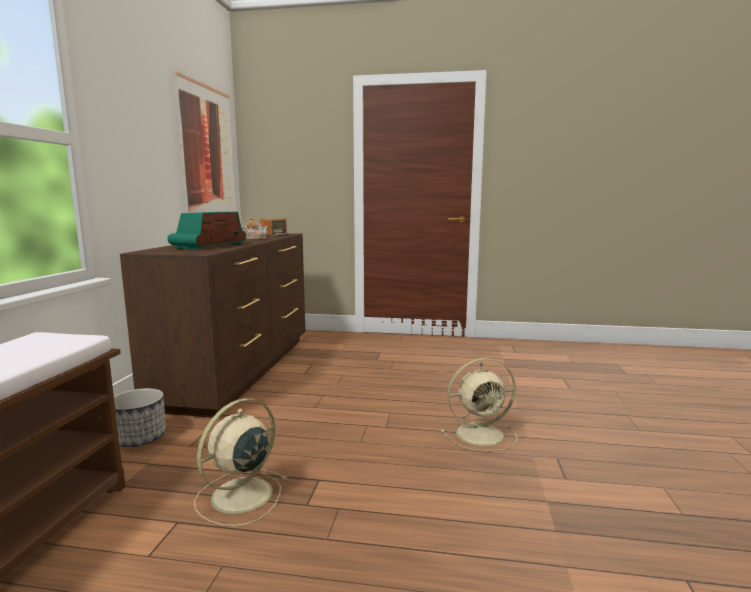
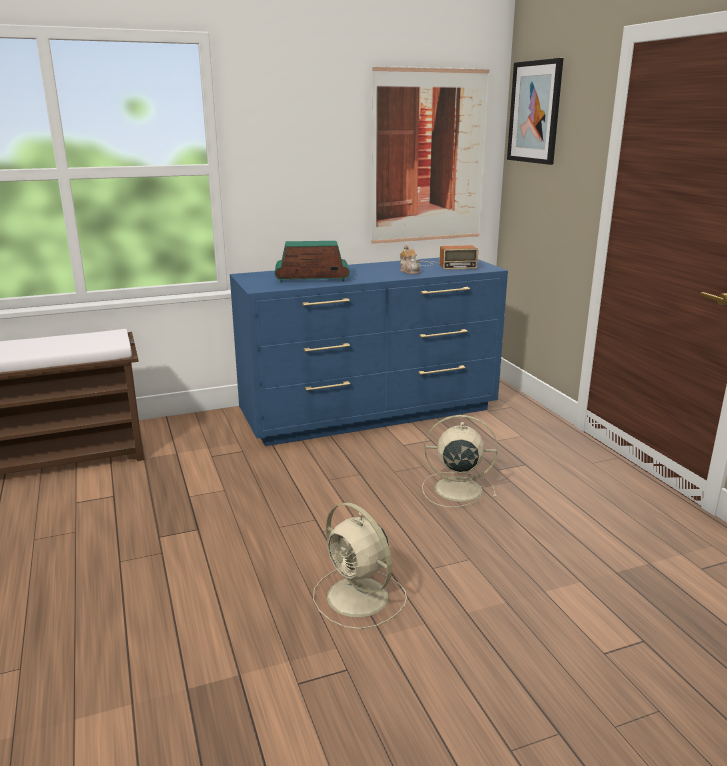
camera: 60 degrees right, 10 degrees up
(139, 438) = (208, 434): planter -> none
(239, 496) = (154, 505): beige fan -> beige fan (455, 489)
(240, 369) = (371, 414): brown dresser -> blue dresser
(272, 128) = (535, 112): none -> picture

